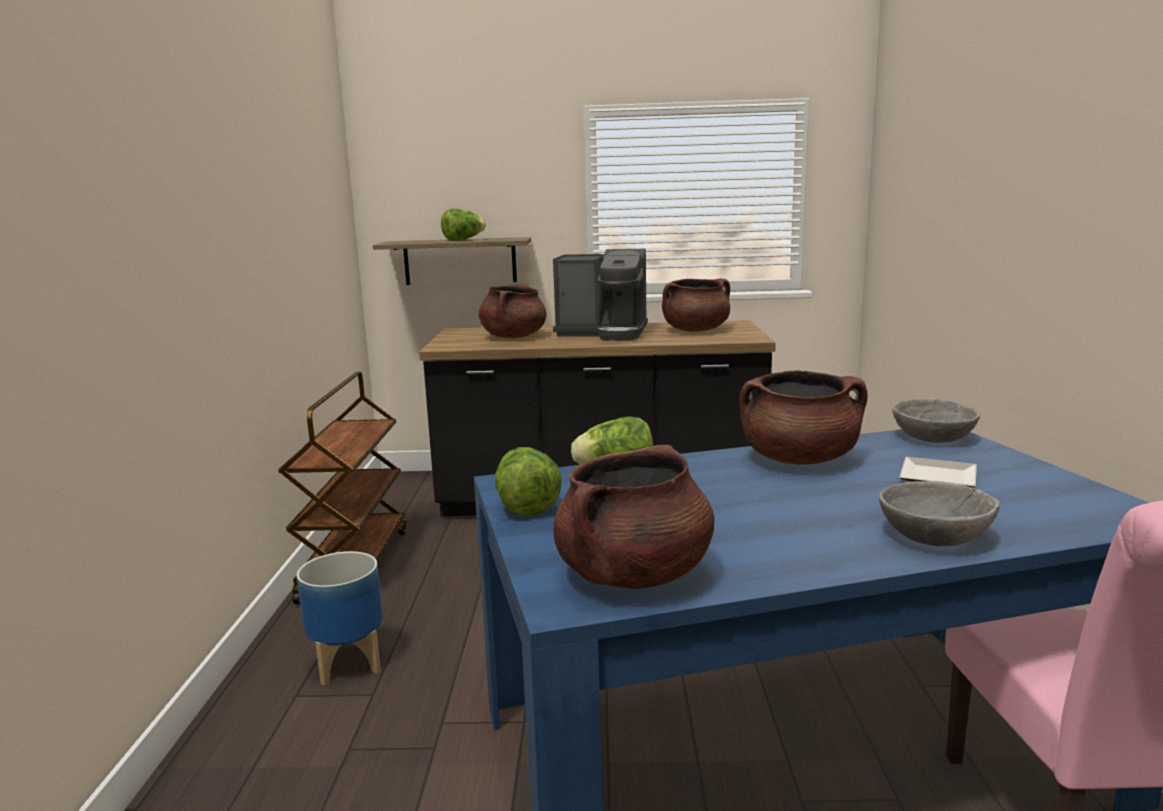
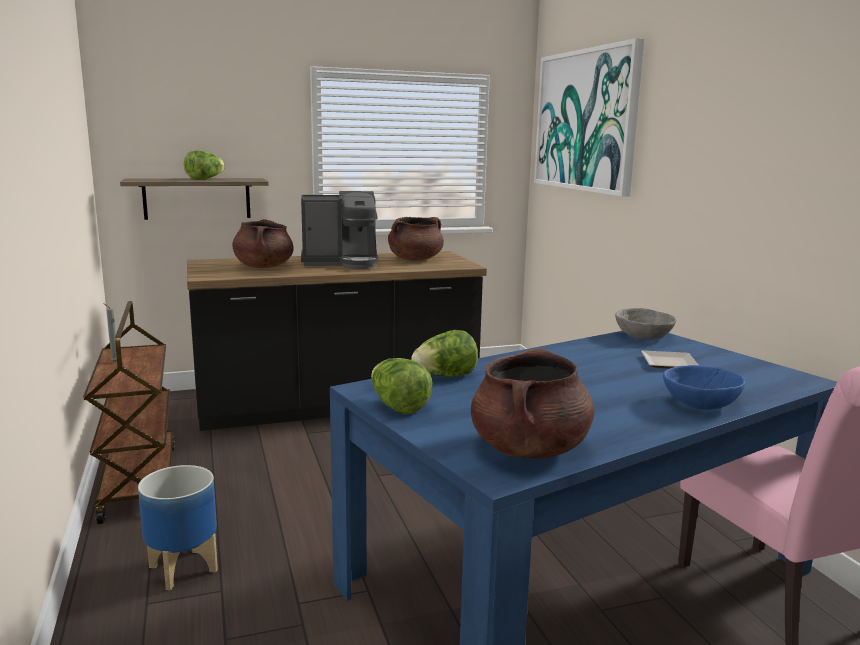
camera: 20 degrees left, 0 degrees up
(333, 435) = (113, 362): none -> grey candle
(799, 459) = (569, 357): brown cooking pot -> none
(921, 147) = (585, 120): none -> picture
(935, 537) = (701, 403): grey bowl -> blue bowl

